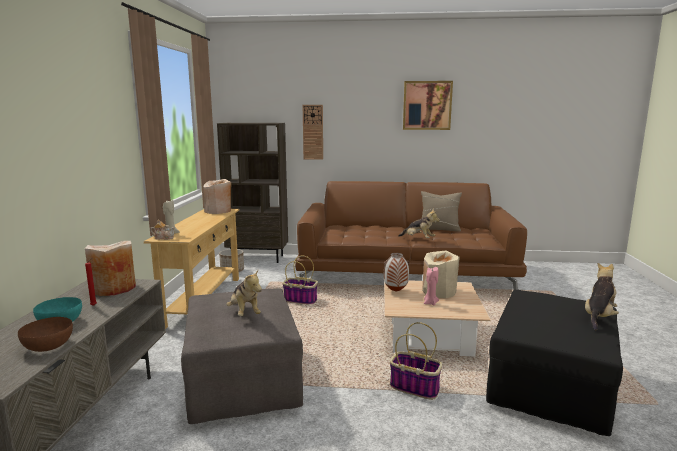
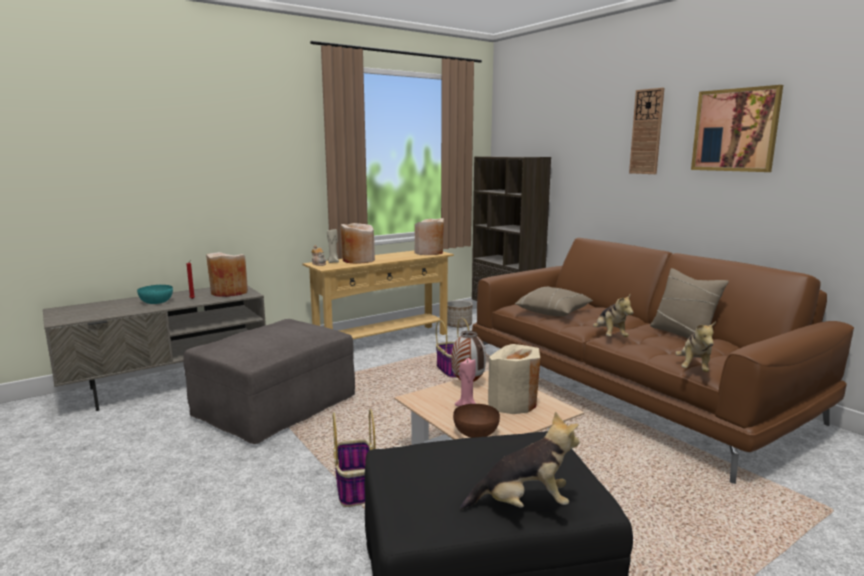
camera: 50 degrees right, 0 degrees up
(48, 346) = (119, 311): brown bowl -> brown bowl (476, 432)
(187, 228) = (358, 260): none -> beige vase
(244, 313) = (262, 339): plush toy -> plush toy (694, 368)
(313, 132) = (581, 170): wall clock -> wall clock (646, 132)
(360, 235) = (553, 312): none -> beige pillow

